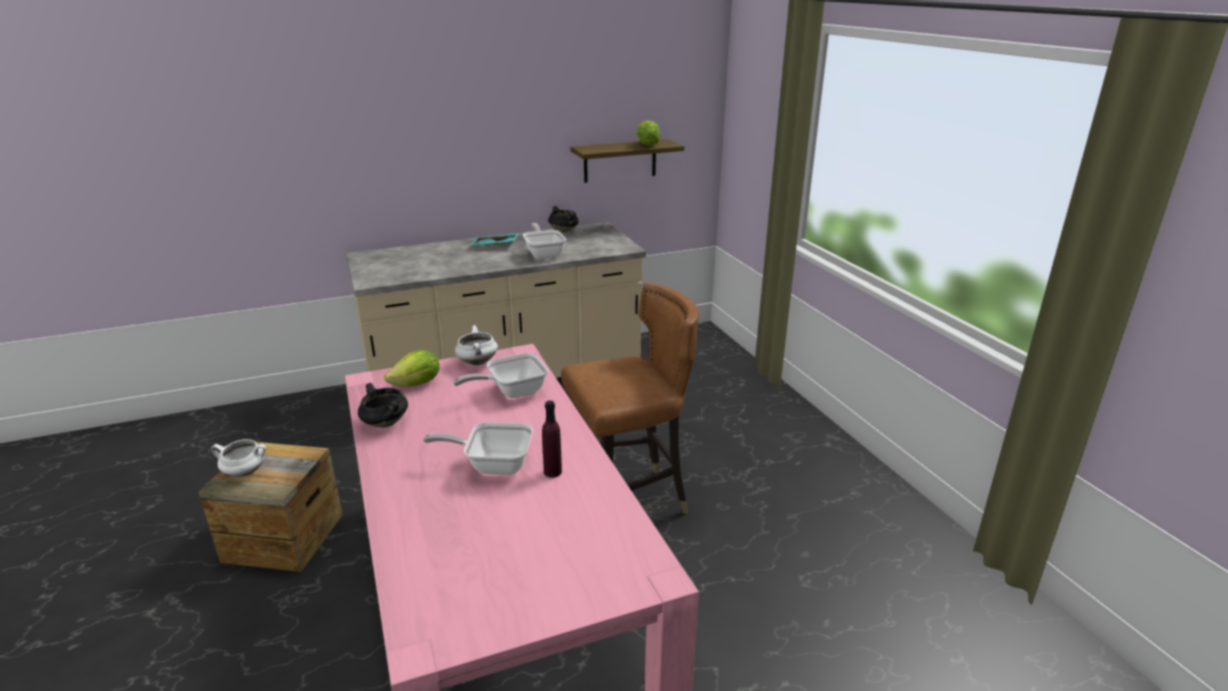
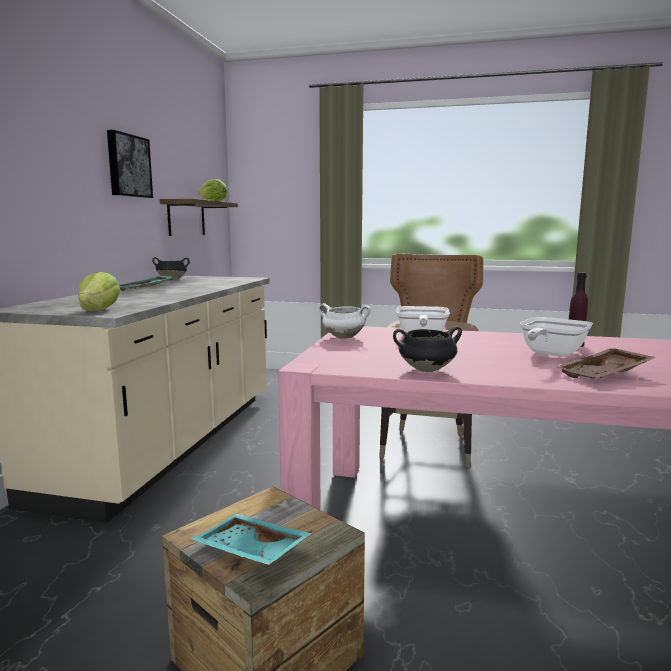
camera: 55 degrees left, 15 degrees down
(244, 472) = (249, 552): white cooking pot -> turquoise tray
(417, 384) = (356, 354): lettuce -> lettuce (99, 310)
(425, 502) = (605, 375): none -> brown tray
(521, 122) = (128, 166): none -> picture
(544, 254) = (207, 285): frying pan -> none

